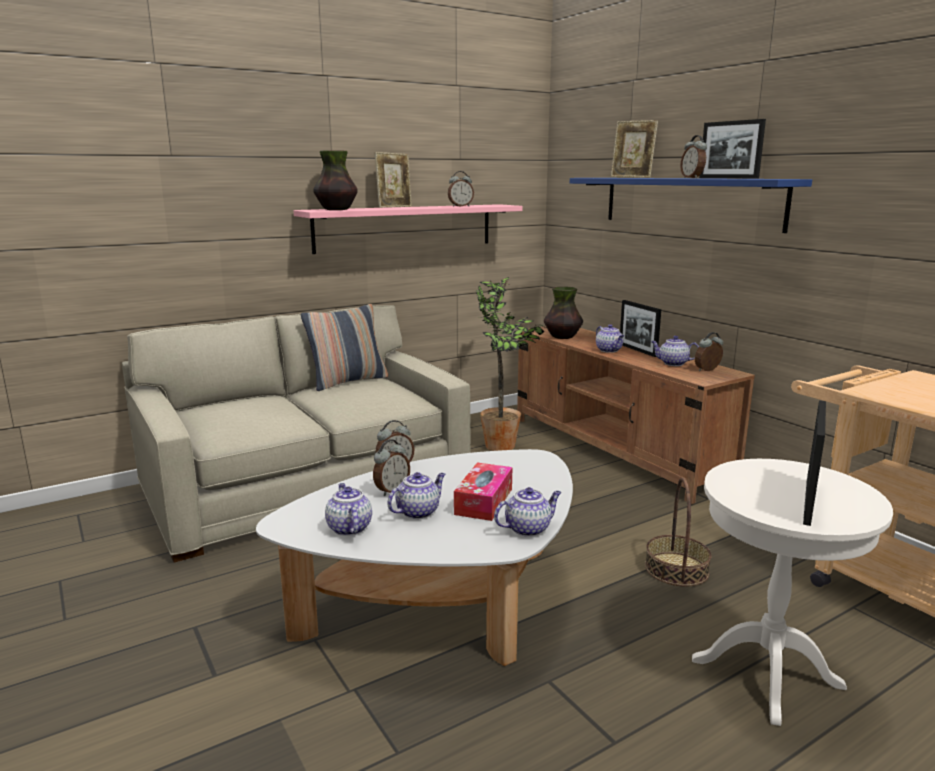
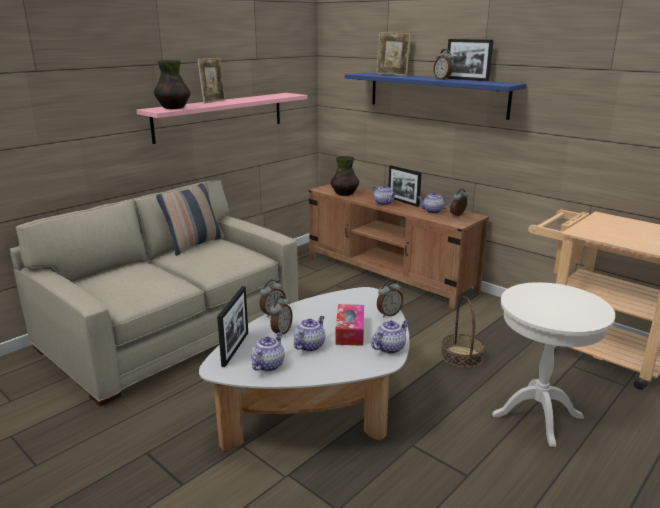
camera: 15 degrees left, 5 degrees up
(348, 528) = (268, 365): teapot -> teapot turned 60 degrees clockwise
(460, 206) = (263, 98): alarm clock -> alarm clock (388, 314)
(502, 448) = (308, 281): potted plant -> none
(808, 501) = (567, 310): picture frame -> picture frame (235, 349)

